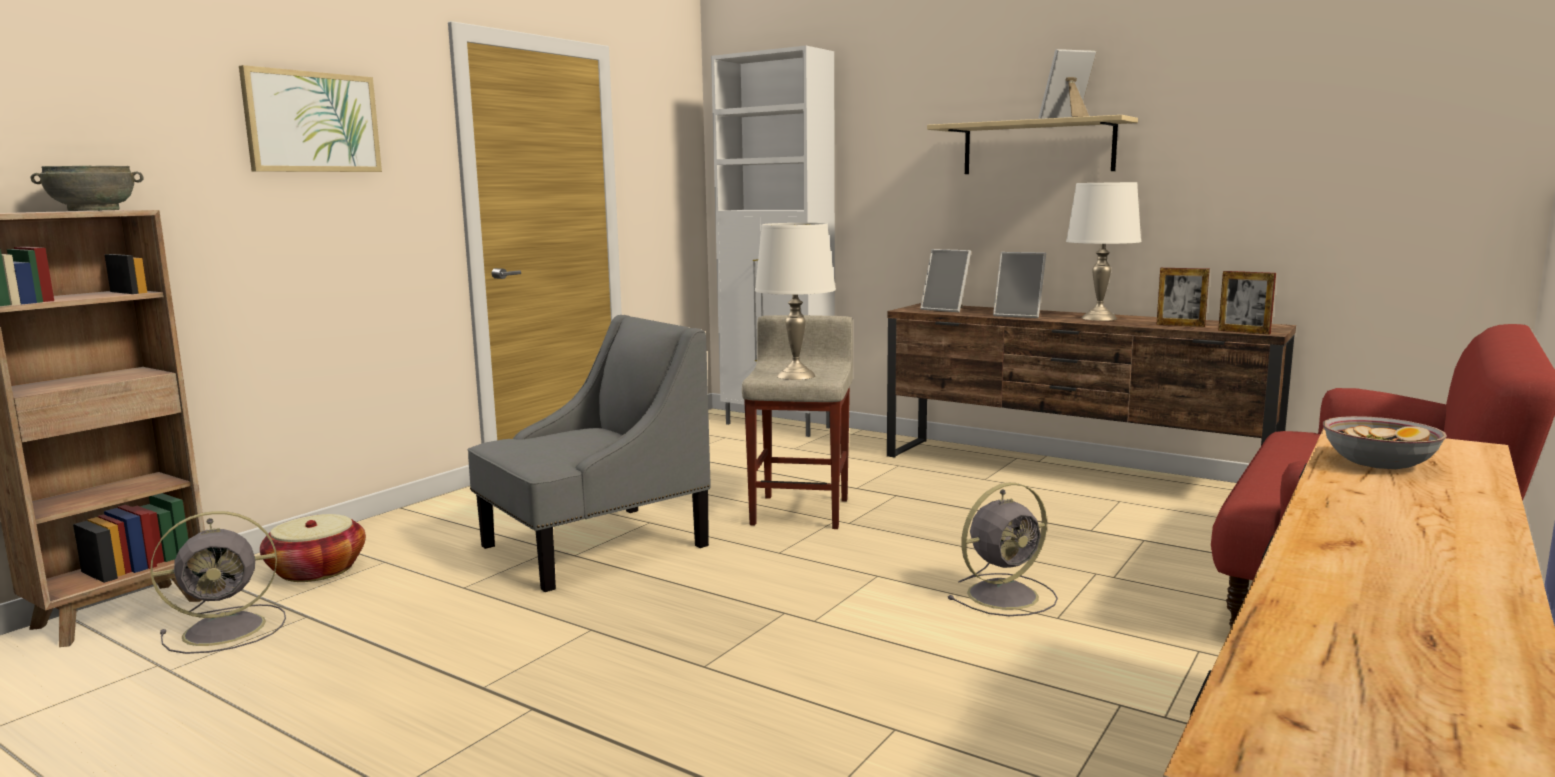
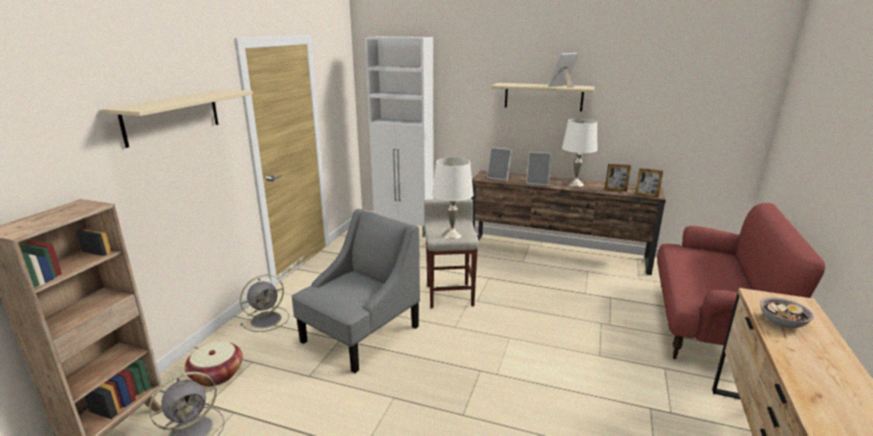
camera: 15 degrees left, 10 degrees up
(94, 210) = (73, 211): grey bowl -> none
(312, 122) = (172, 116): picture -> beige shelf
(1005, 594) = (571, 343): grey fan -> grey fan (267, 319)

